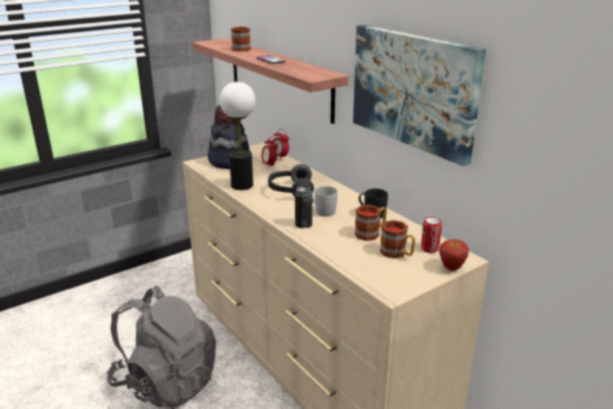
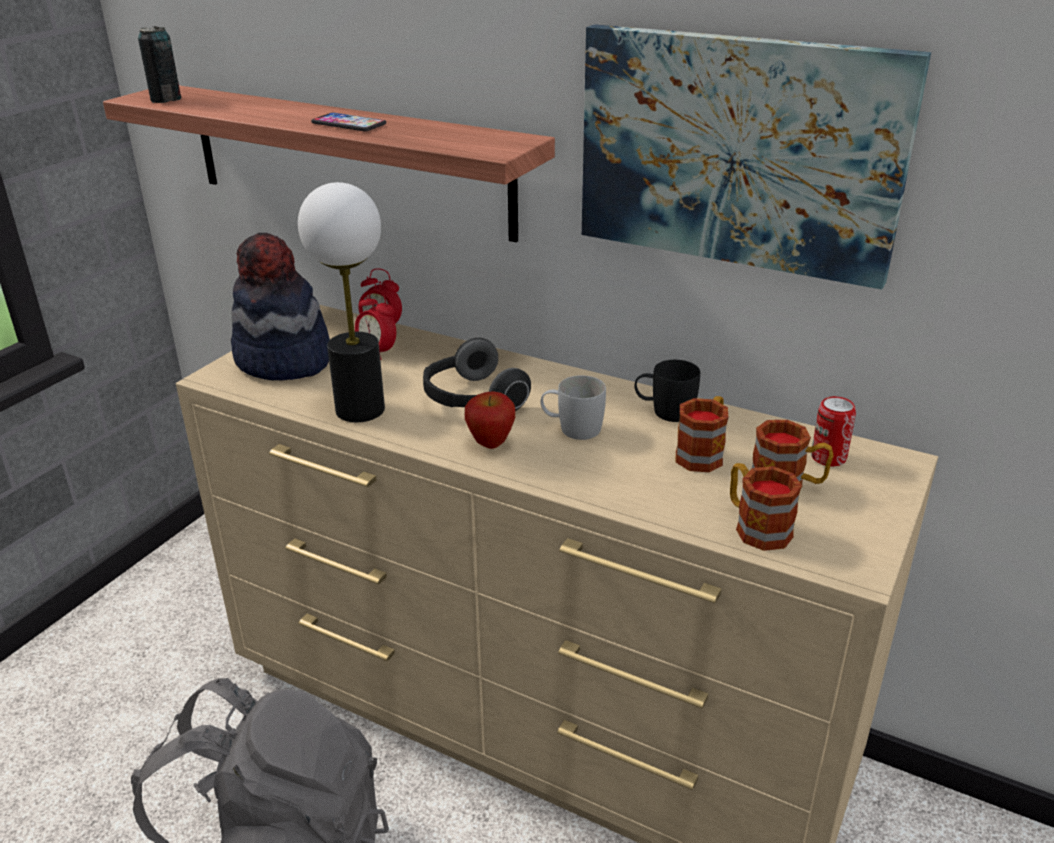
camera: 25 degrees left, 5 degrees up
(241, 48) = (243, 104): mug -> mug (755, 526)
(303, 224) = (565, 468): can -> can (166, 100)
(451, 268) = (899, 487): apple -> apple (490, 444)

